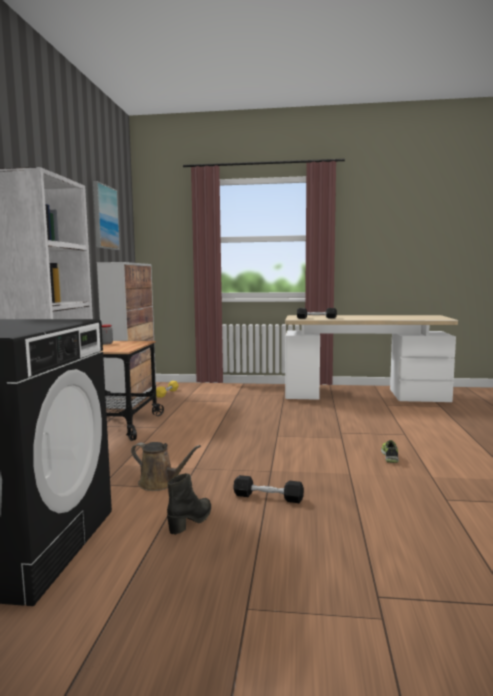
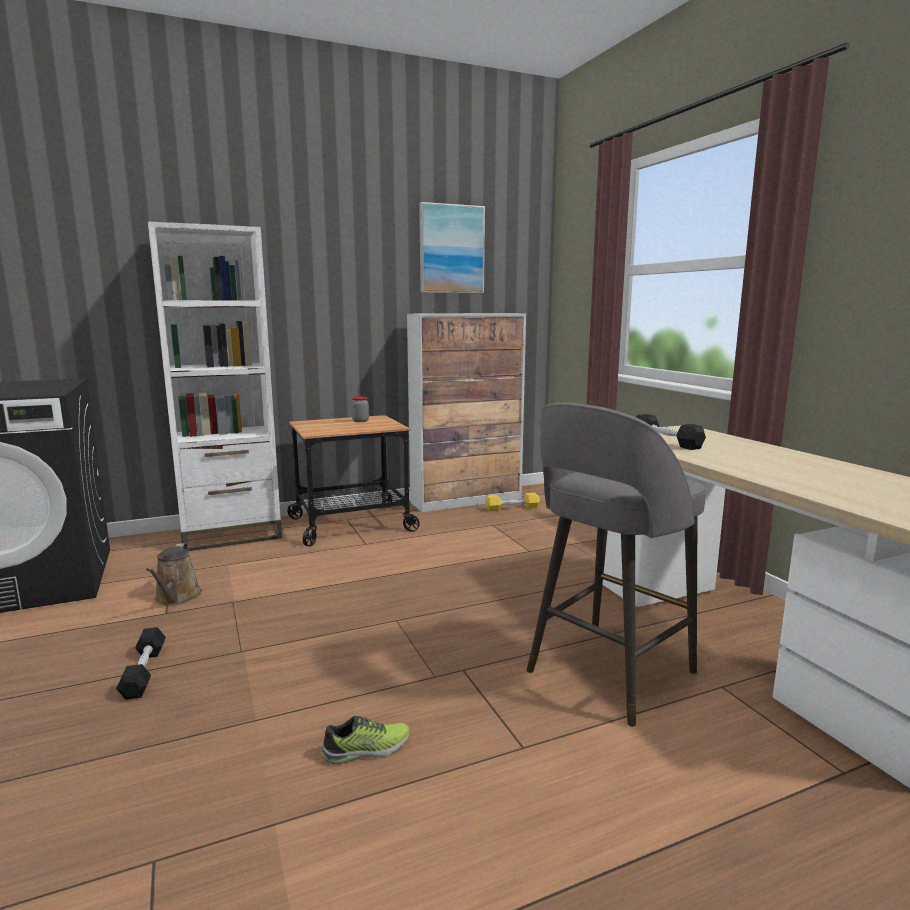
camera: 60 degrees right, 5 degrees up
(191, 521) = (70, 643): black boot -> none
(365, 415) = (607, 674): none -> grey stool

